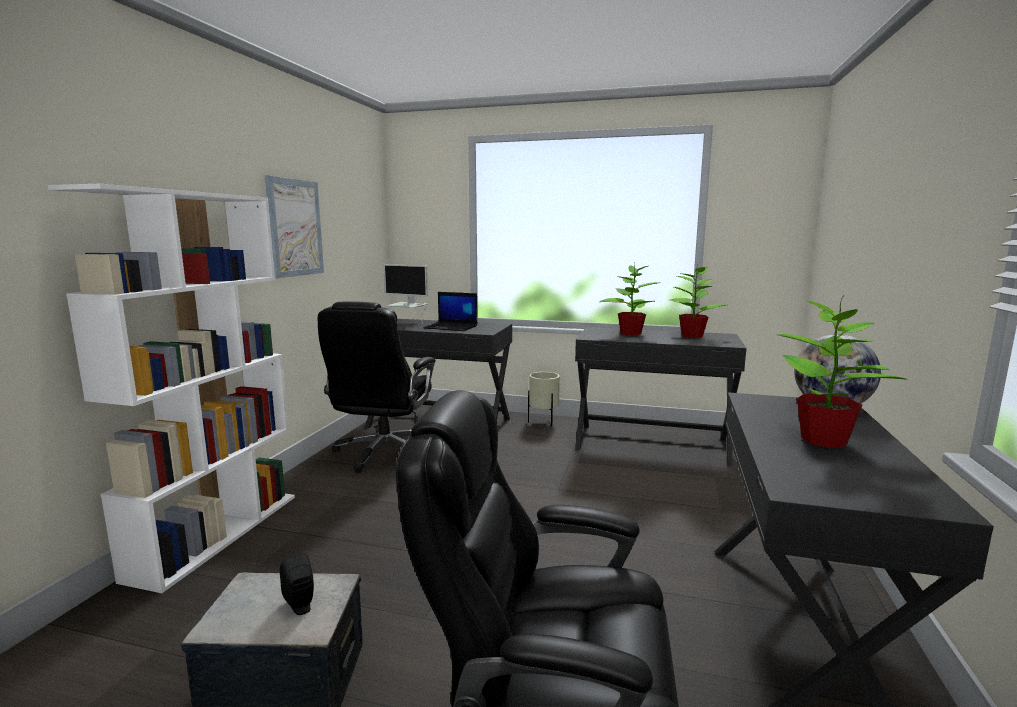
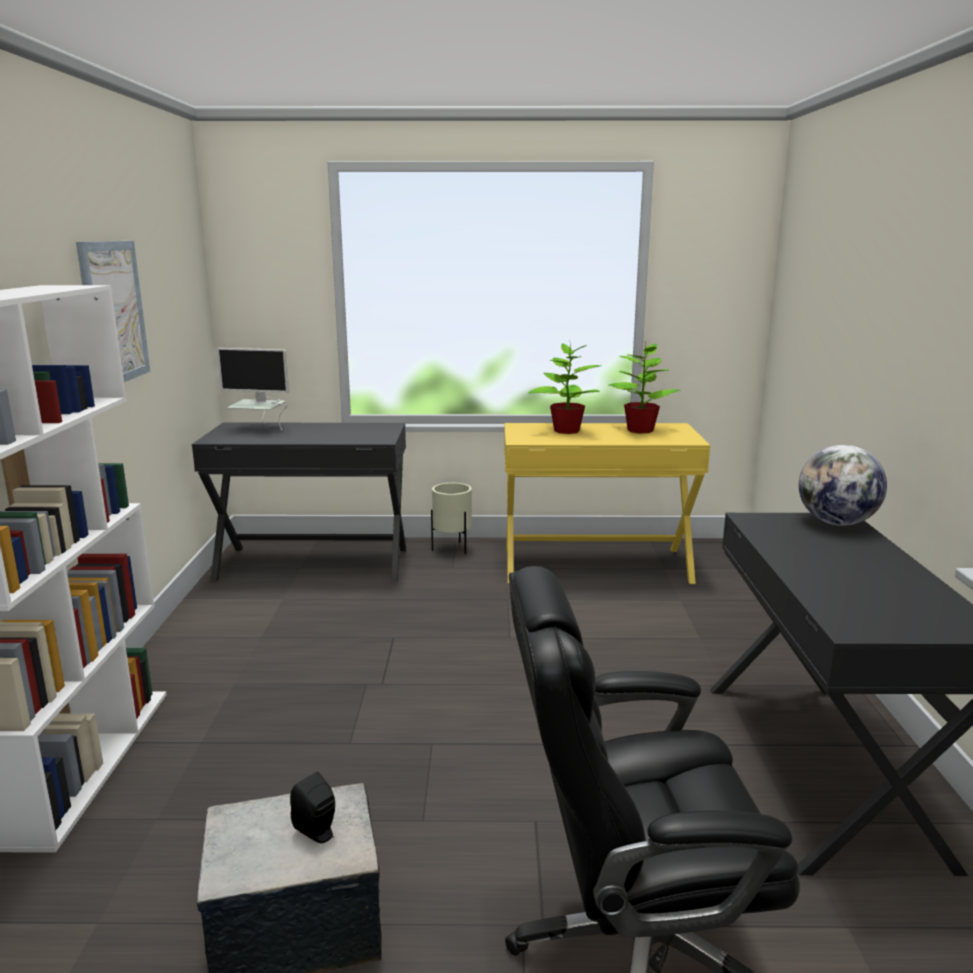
camera: 15 degrees left, 5 degrees up
(383, 453) = (258, 616): black office chair -> none
(451, 327) = (328, 434): laptop -> none
(652, 443) = (595, 565): black desk -> yellow desk
(825, 441) = (850, 567): potted plant -> none

